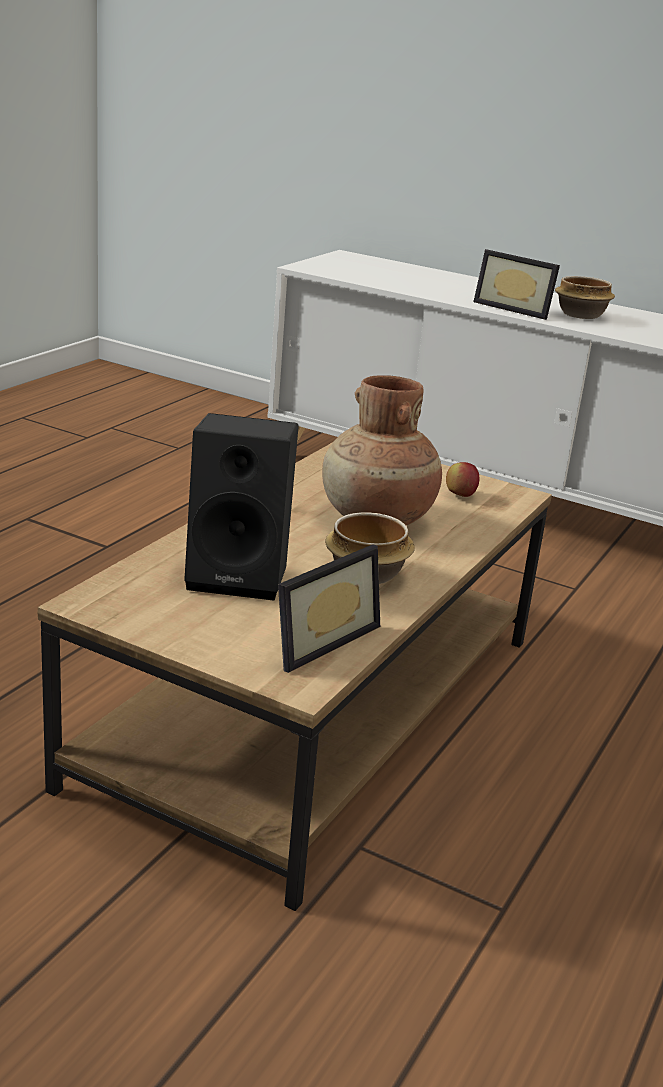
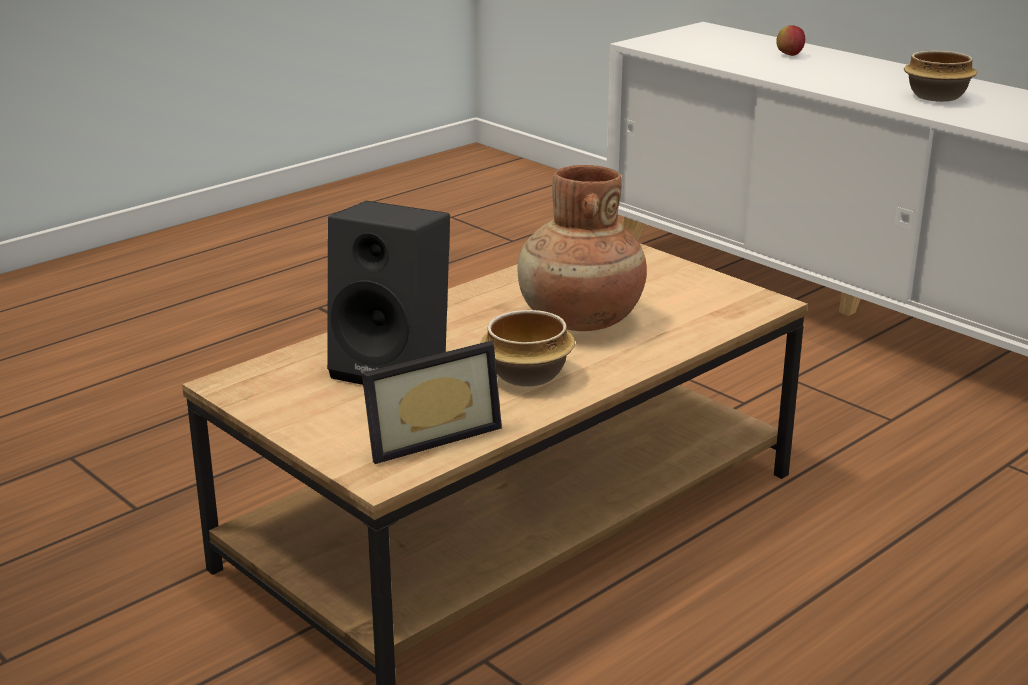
camera: 20 degrees right, 0 degrees up
(460, 495) = (695, 300): apple -> apple (789, 55)
(515, 309) = (857, 89): picture frame -> none

